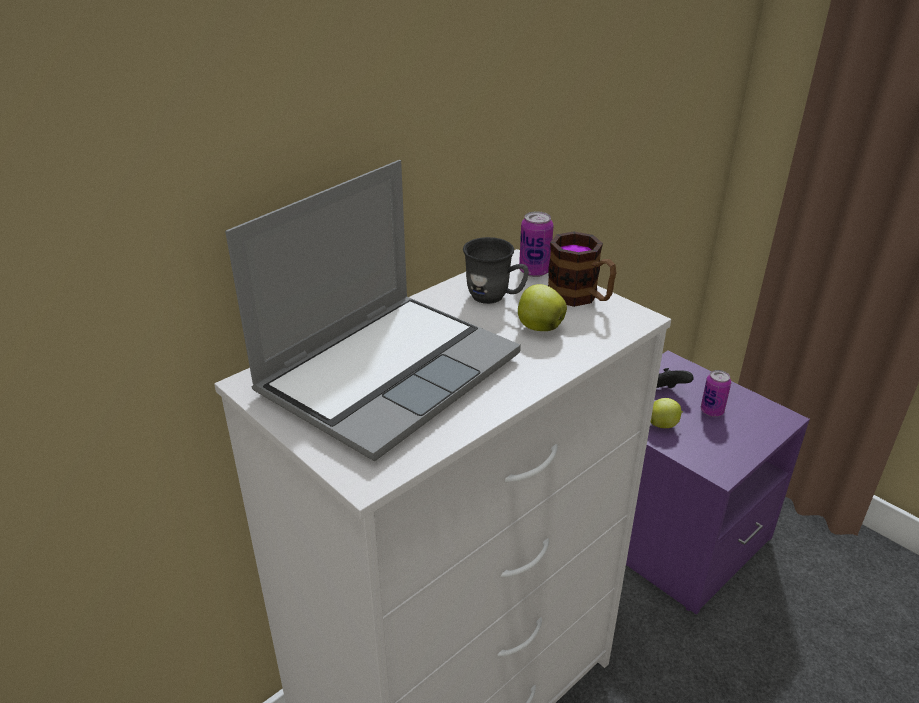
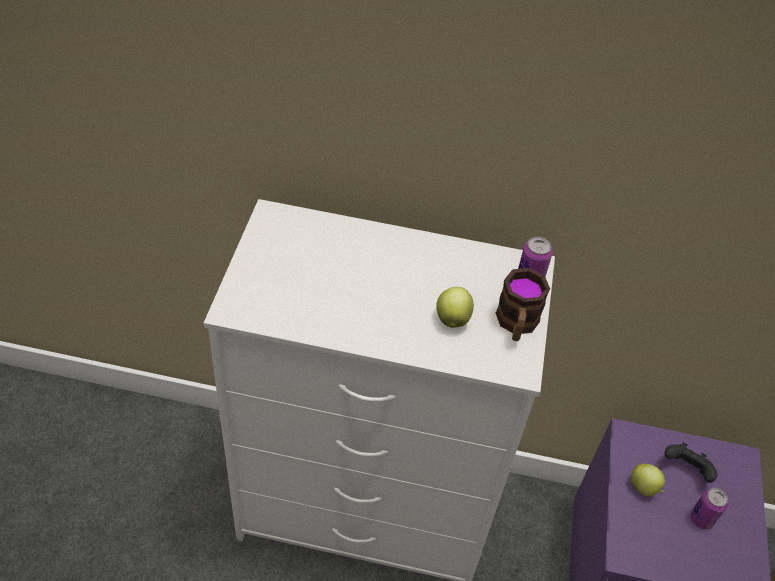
camera: 50 degrees right, 15 degrees up
(389, 372) = (332, 268): laptop -> none
(495, 298) = (469, 277): grey mug -> none

